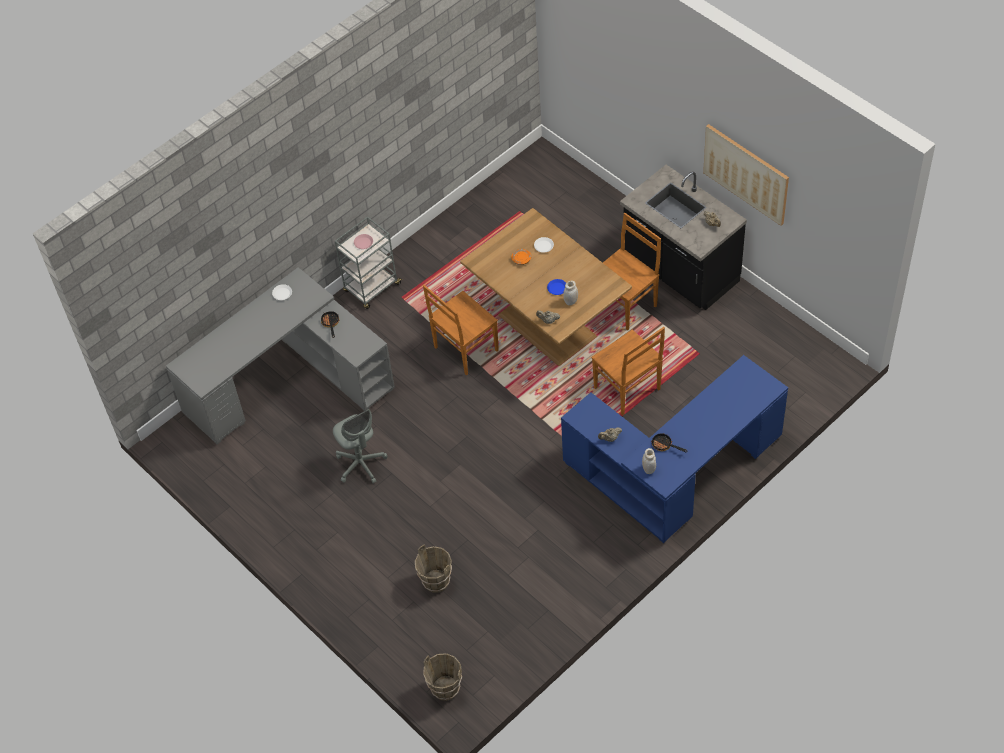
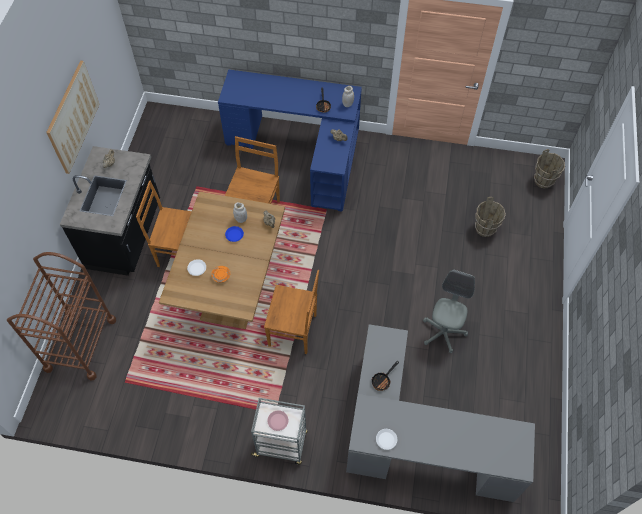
camera: 130 degrees left, 5 degrees up
(582, 196) = (80, 344): none -> brown cart

